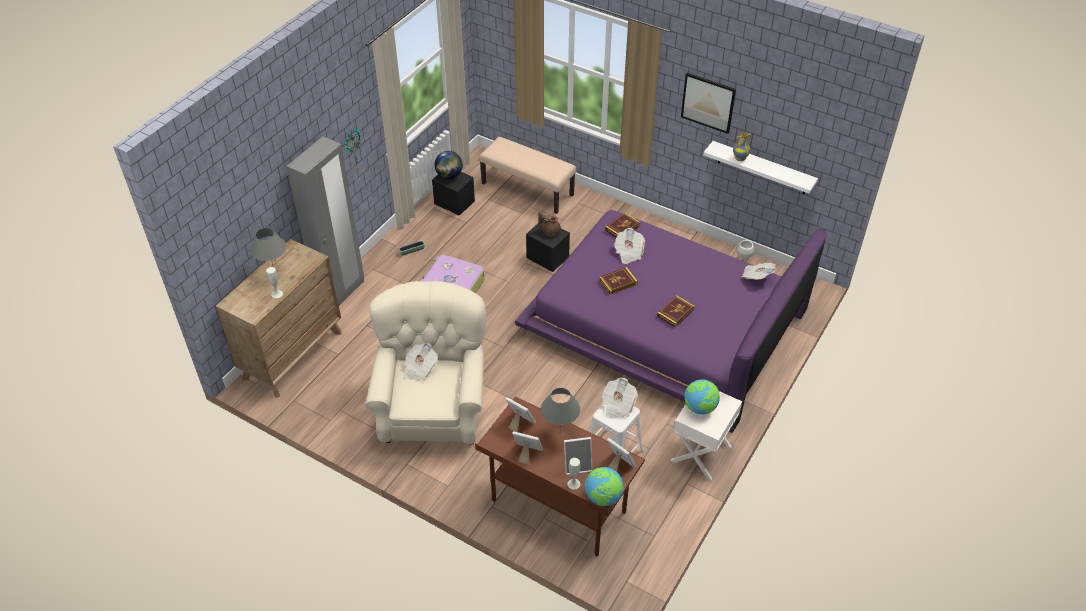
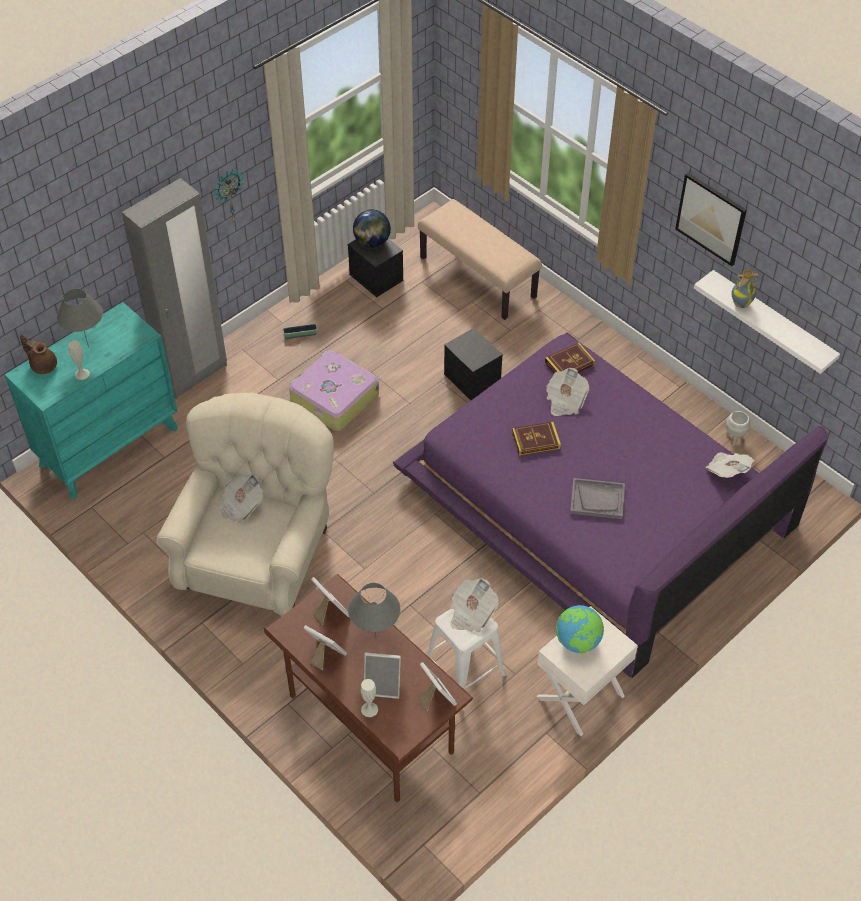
camera: 15 degrees right, 5 degrees up
(292, 355) = (109, 446): brown dresser -> turquoise dresser
(550, 232) = (477, 348): brown teapot -> brown teapot (43, 365)
(603, 497) = (400, 737): globe -> none
(675, 313) = (597, 499): book -> grey tray

